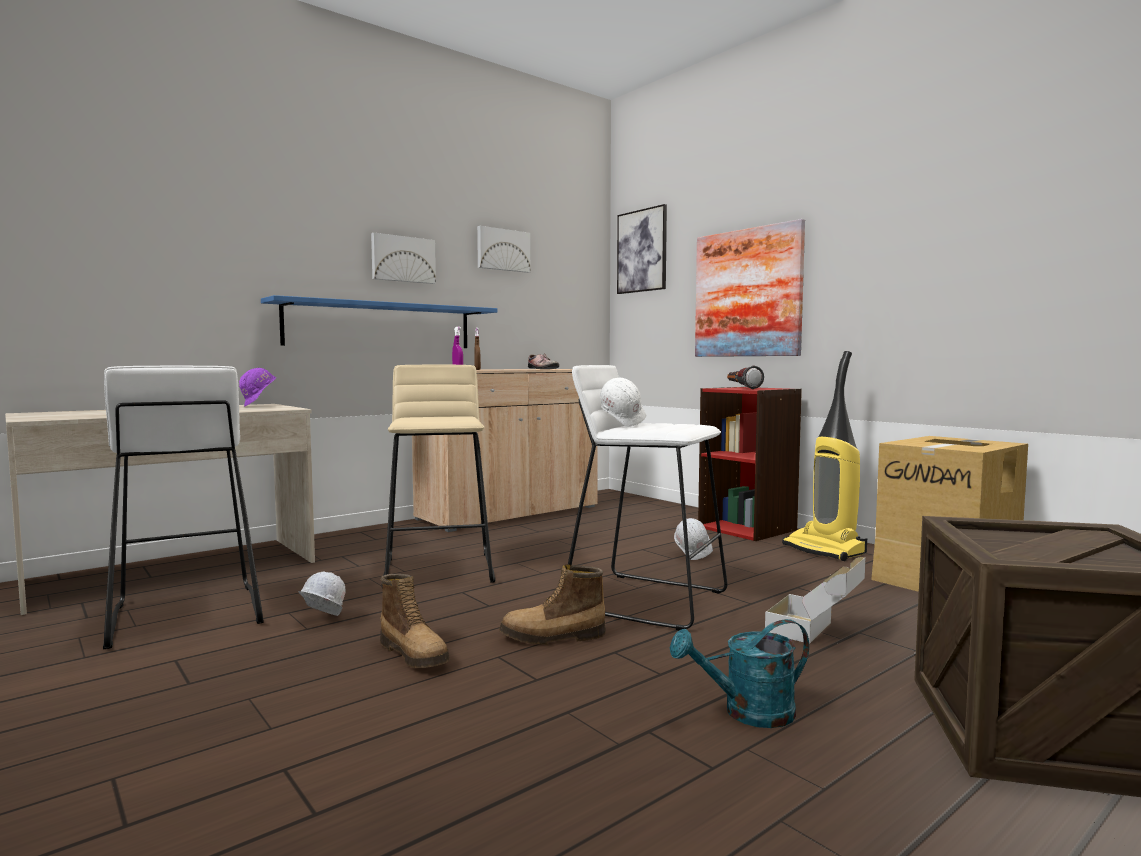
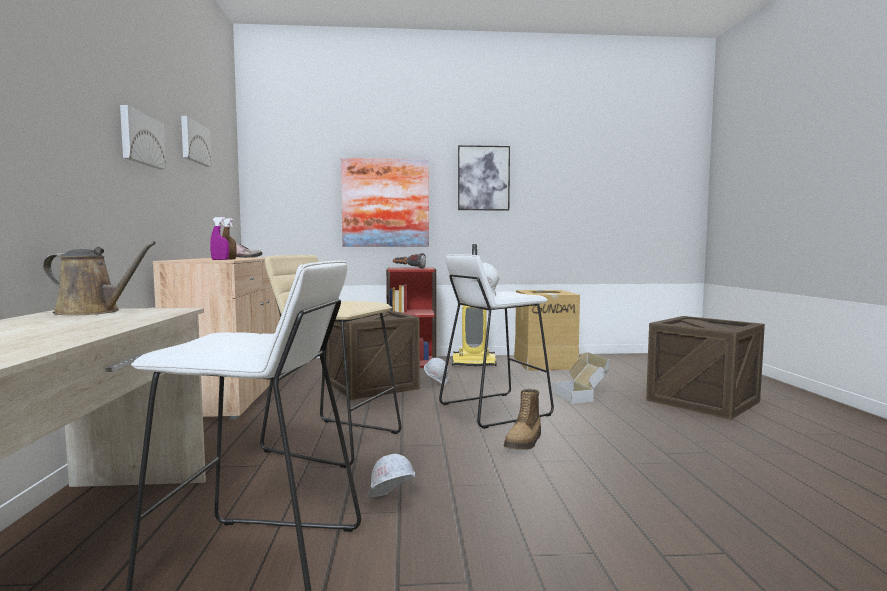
camera: 55 degrees left, 0 degrees up
(259, 406) = (93, 312): purple hard hat -> brown watering can
(381, 326) = (130, 212): blue shelf -> none
(415, 654) = (508, 483): boot -> none
(622, 538) = (371, 385): none -> crate
(642, 251) = (279, 160): picture -> picture (483, 178)
(747, 713) = (659, 432): turquoise watering can -> none

